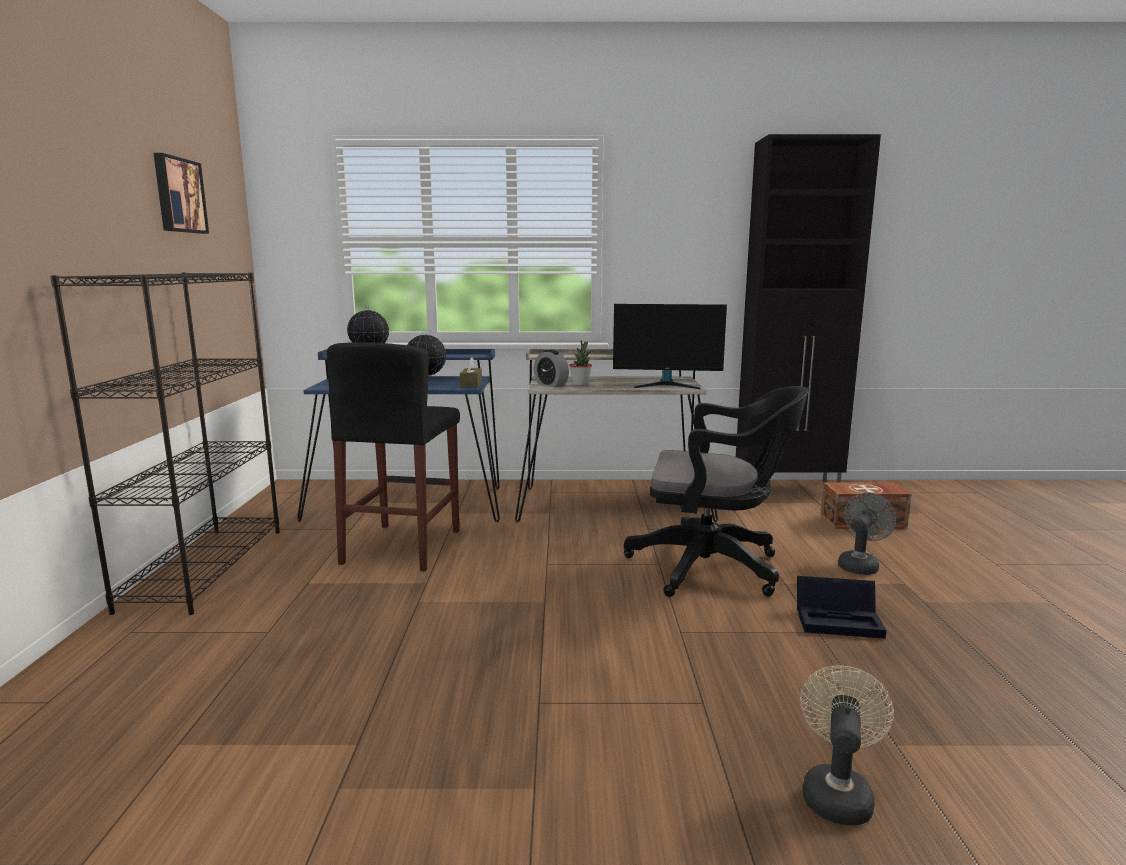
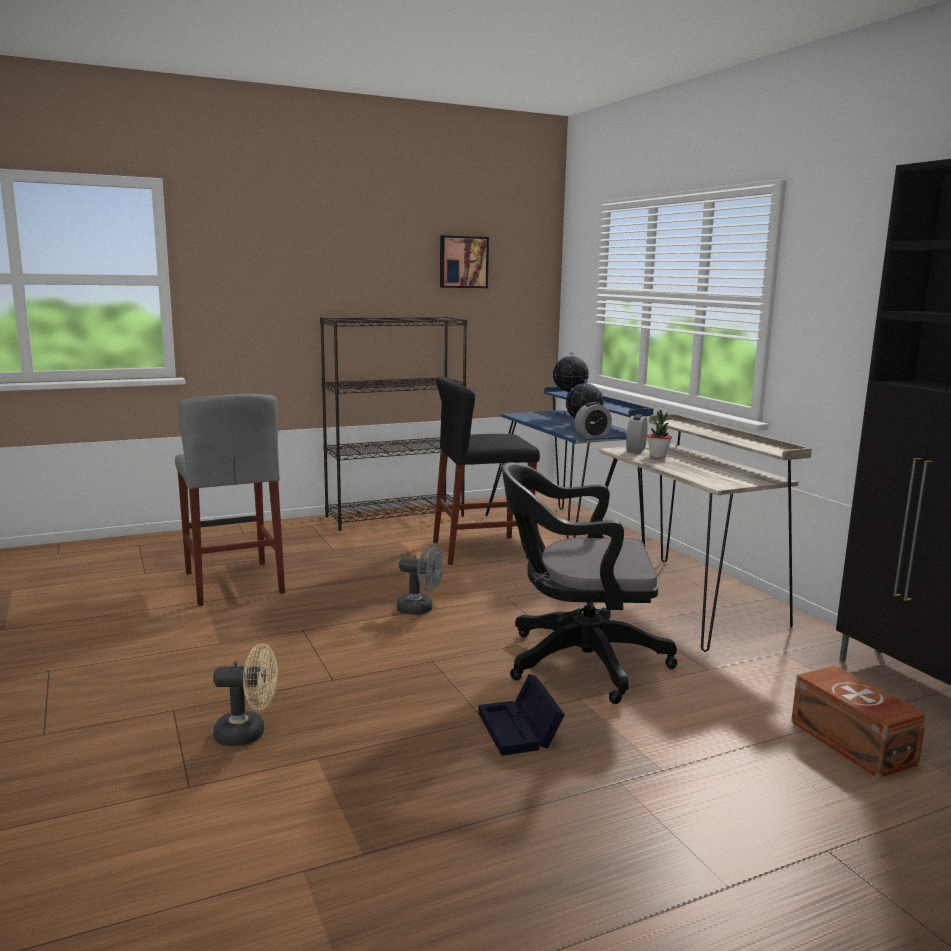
camera: 65 degrees right, 0 degrees up
(288, 744) = (233, 582): none -> grey stool
(471, 384) = (592, 435): brown tissue box -> alarm clock
(667, 385) = (716, 477): monitor -> none
(713, 568) = (576, 661): black office chair -> black office chair turned 105 degrees clockwise
(860, 565) = (685, 741): grey fan -> grey fan (420, 609)

